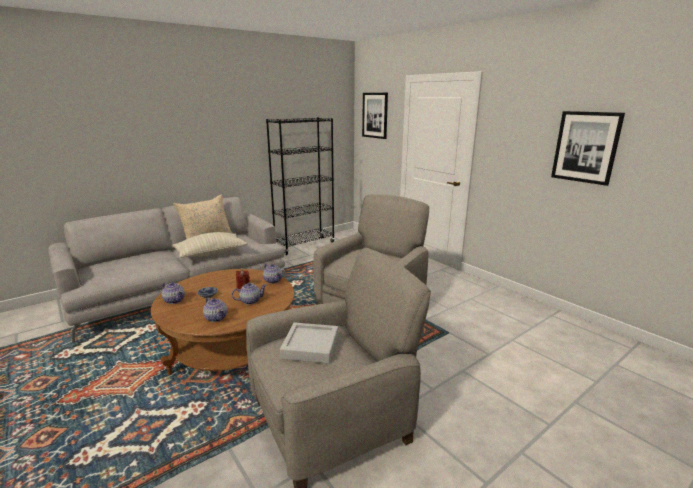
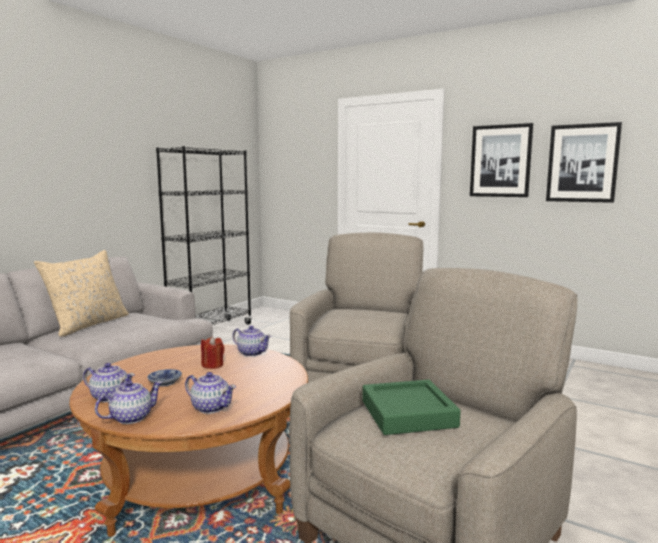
camera: 20 degrees left, 10 degrees down
(211, 253) = (108, 337): beige pillow -> none
(250, 301) = (243, 380): teapot -> teapot (130, 418)
(310, 347) = (408, 414): grey tray -> green tray
(375, 115) = (293, 151): picture -> picture (500, 161)

